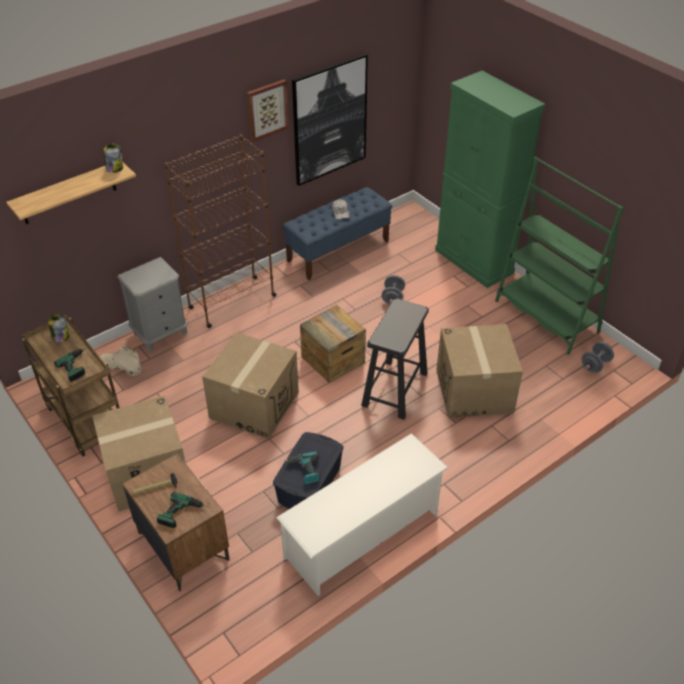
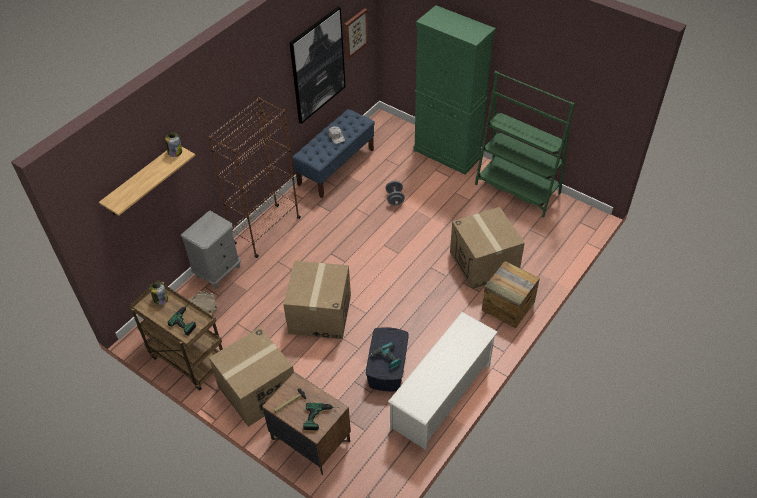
camera: 15 degrees left, 5 degrees up
(267, 109) = (274, 71): picture -> picture (355, 33)
(333, 359) = (367, 262): crate -> crate (508, 306)
(394, 389) = (424, 276): black stool -> none
(595, 365) = (565, 221): grey dumbbell -> none

